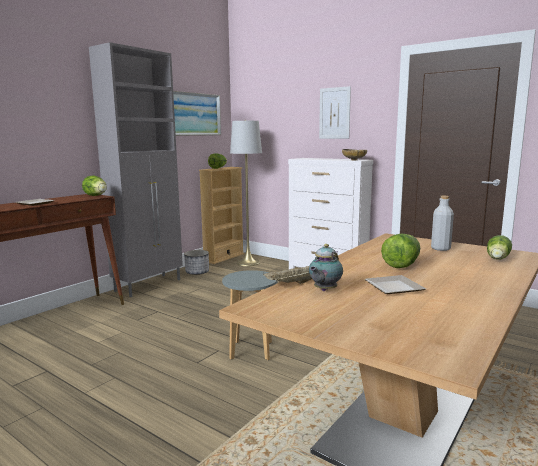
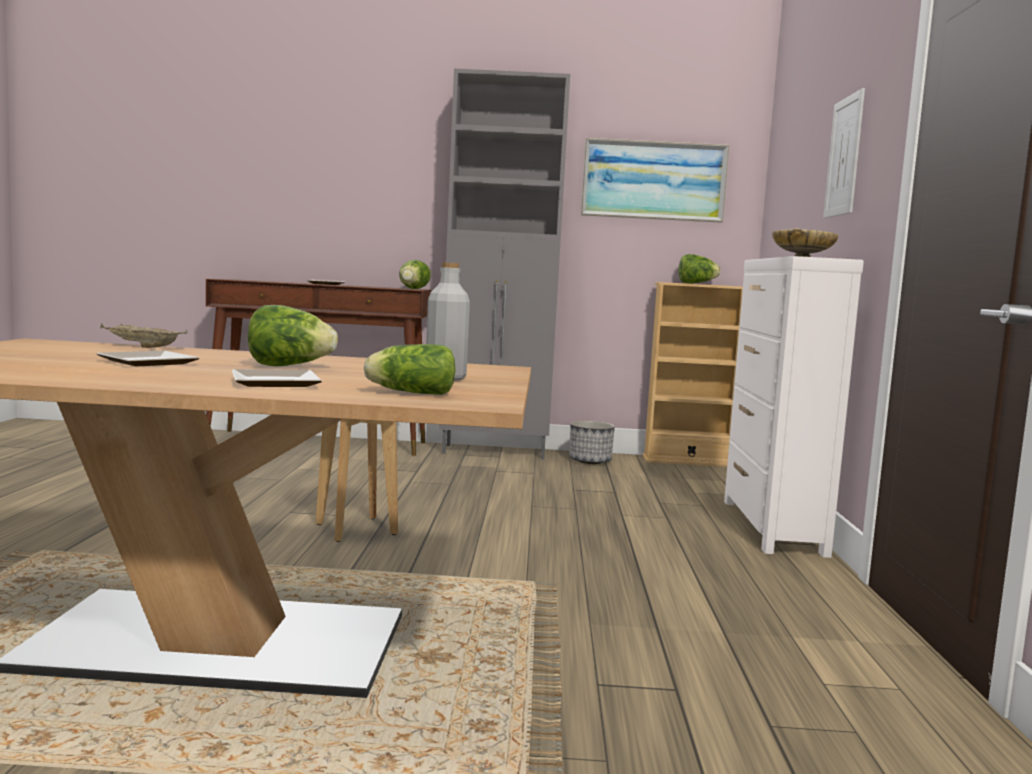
camera: 55 degrees right, 5 degrees down
(248, 262) = (699, 476): grey floor lamp -> none
(324, 290) = (116, 351): teapot -> none
(475, 273) = (272, 382): none -> plate

